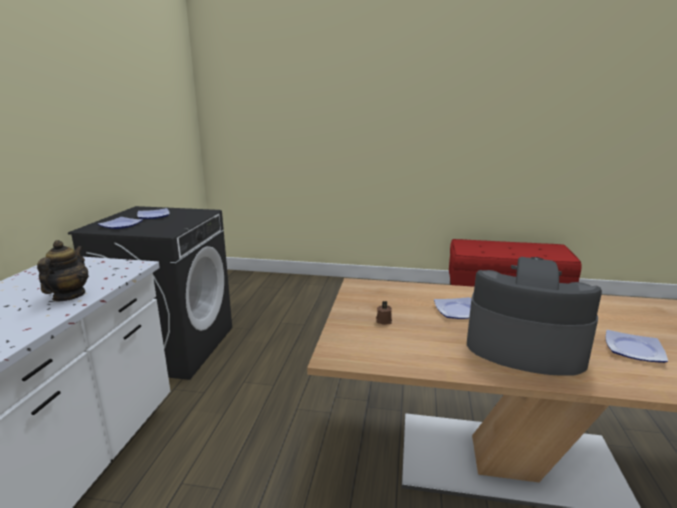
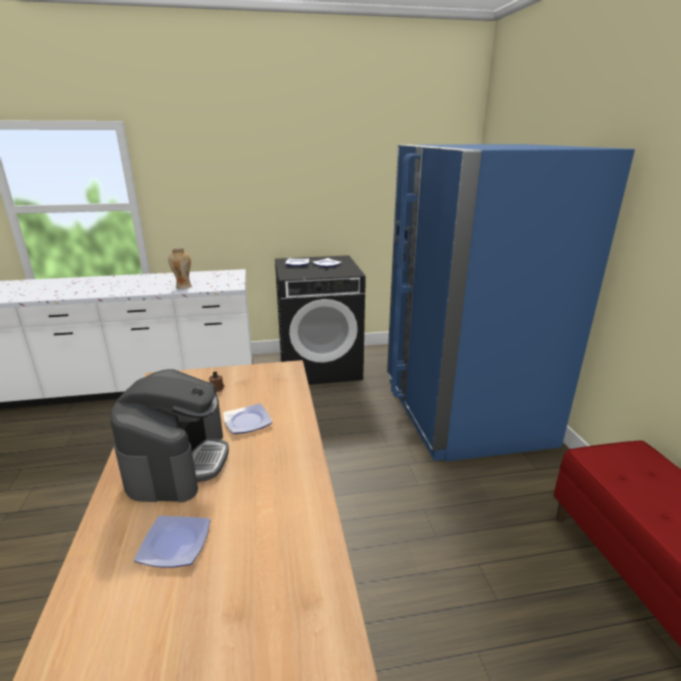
camera: 70 degrees right, 5 degrees up
(68, 296) = (183, 287): teapot -> vase
(327, 298) = (464, 411): none -> blue fridge

